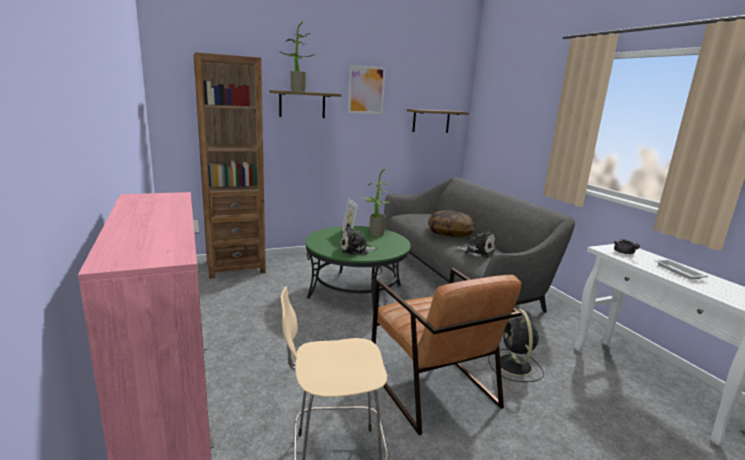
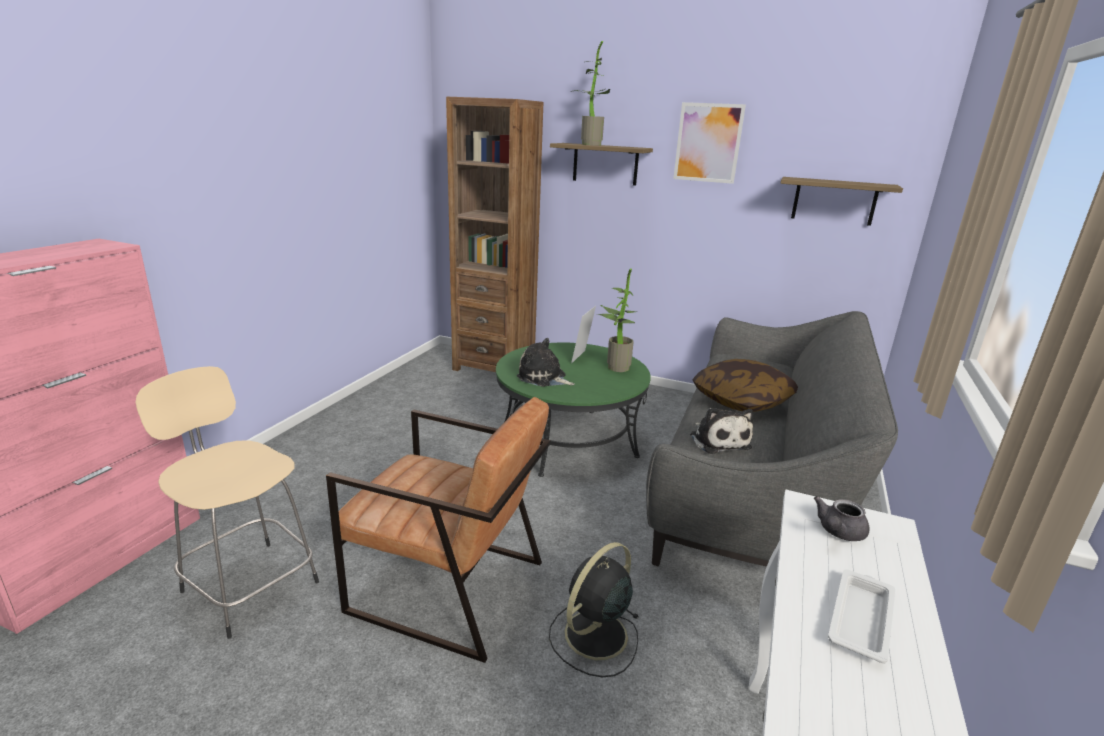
camera: 45 degrees right, 5 degrees up
(432, 387) = (447, 586): brown armchair -> brown armchair turned 90 degrees counterclockwise

